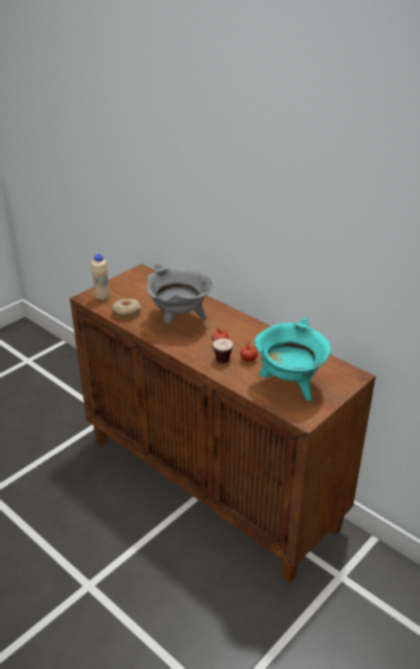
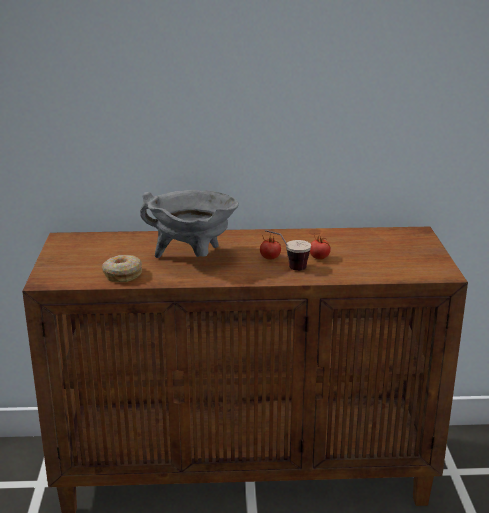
camera: 45 degrees left, 10 degrees down
(102, 298) = (66, 274): beige bottle -> none
(290, 385) = (388, 259): turquoise cooking pot -> none

